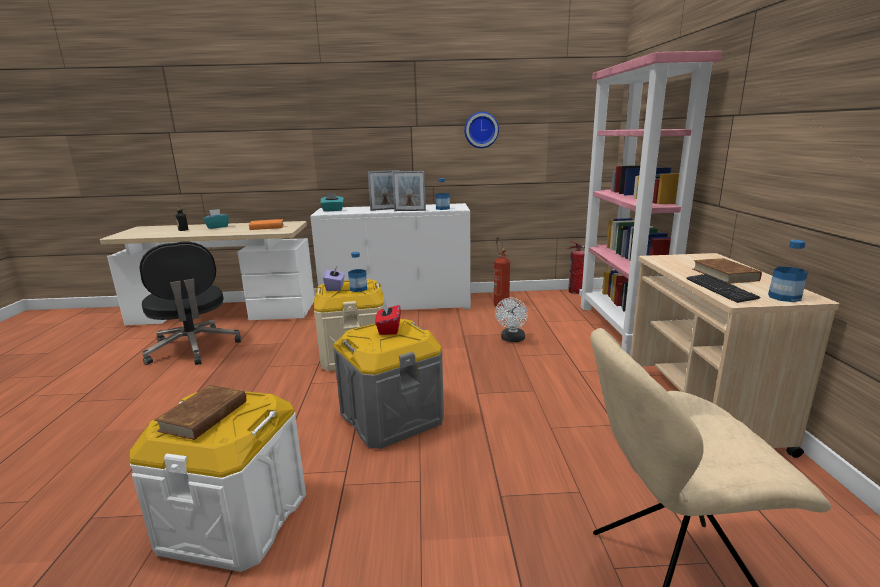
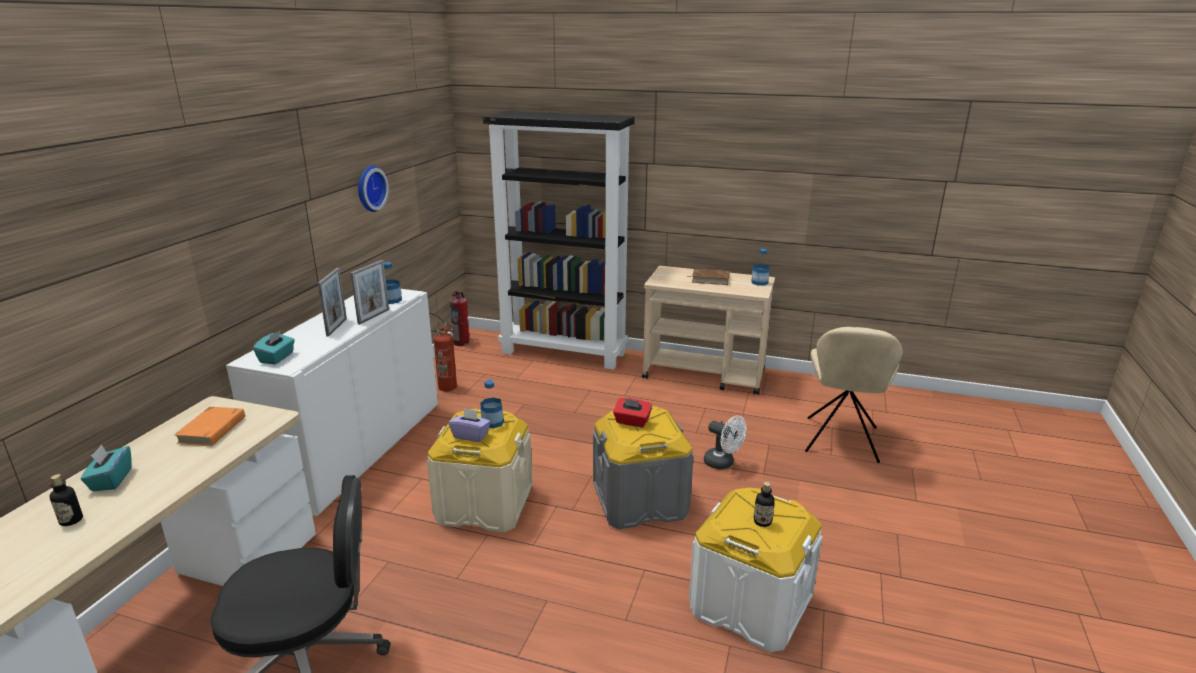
camera: 70 degrees left, 5 degrees up
(205, 416) = (762, 522): brown book -> bottle
(512, 339) = (539, 405): white fan -> white fan (723, 463)
(622, 327) = (564, 353): pink bookcase -> black bookcase
(720, 289) = (737, 290): keyboard -> none

